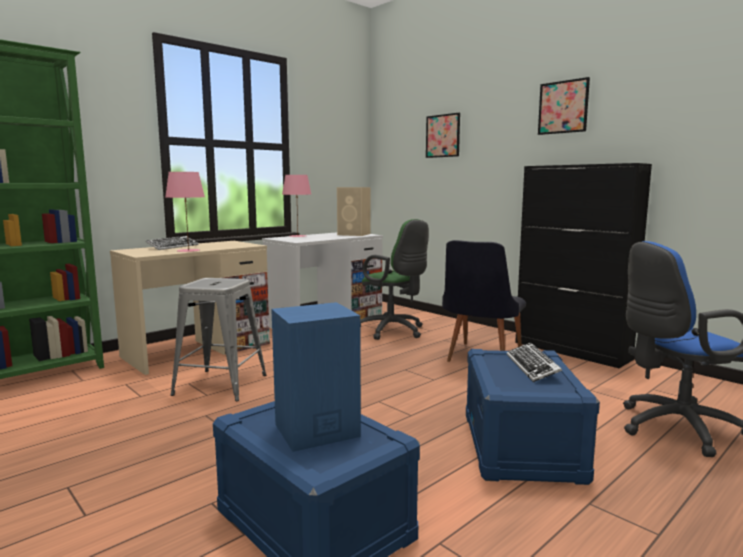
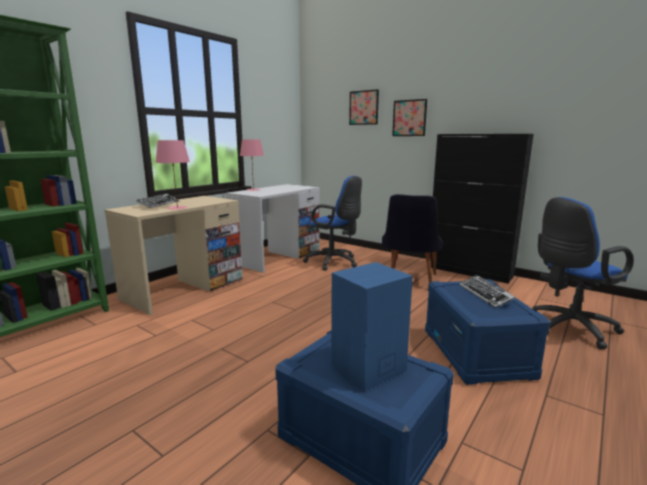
camera: 10 degrees left, 5 degrees up
(220, 385) = (220, 319): grey stool -> none
(354, 234) = (297, 187): beige speaker -> none
(394, 331) = (334, 262): green office chair -> blue office chair
(563, 107) = (464, 88): picture -> picture (409, 118)

